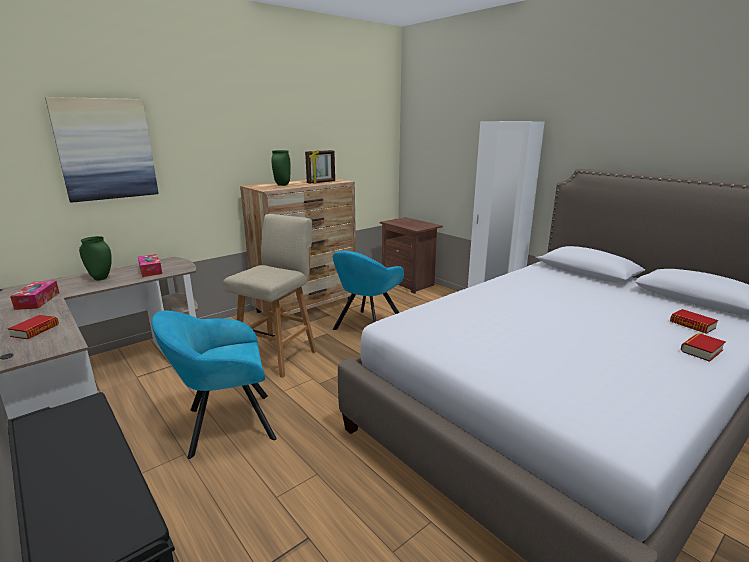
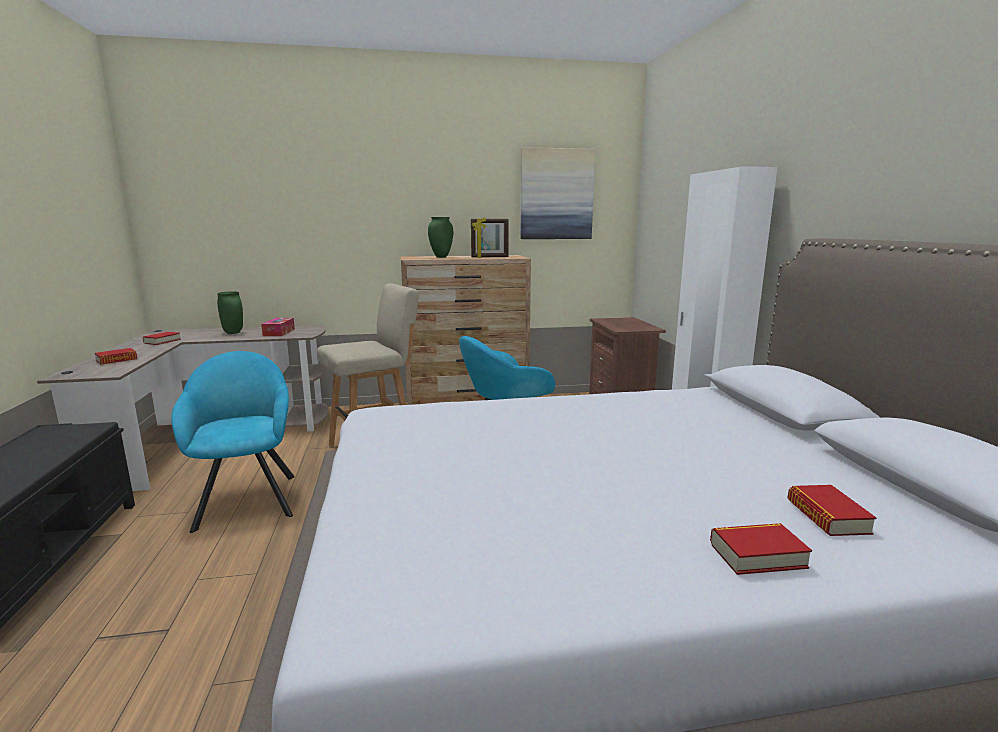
camera: 30 degrees right, 5 degrees down
(37, 301) = (162, 341): tissue box -> book
(106, 149) = (265, 210): picture -> picture (556, 194)
(225, 424) = (248, 498): turquoise armchair -> turquoise armchair turned 60 degrees clockwise

